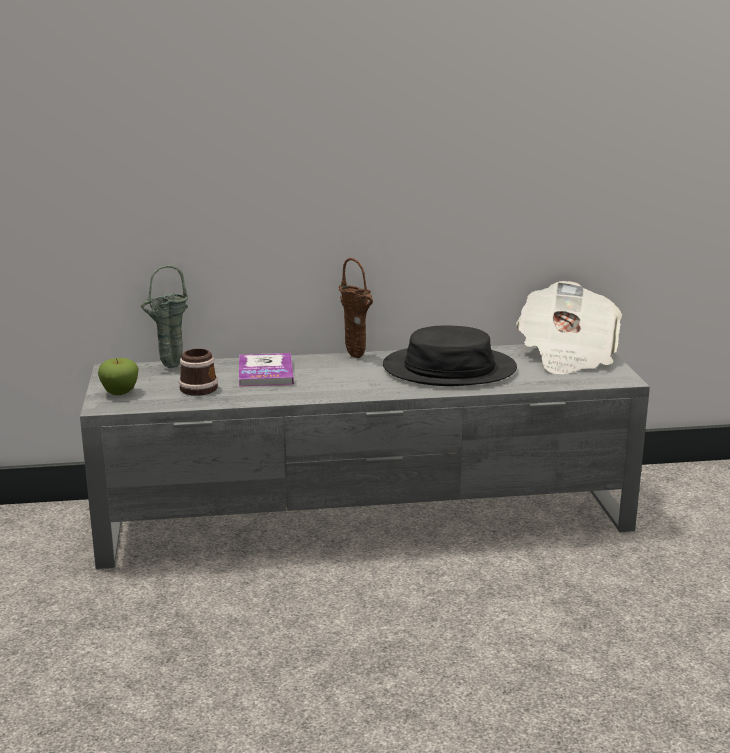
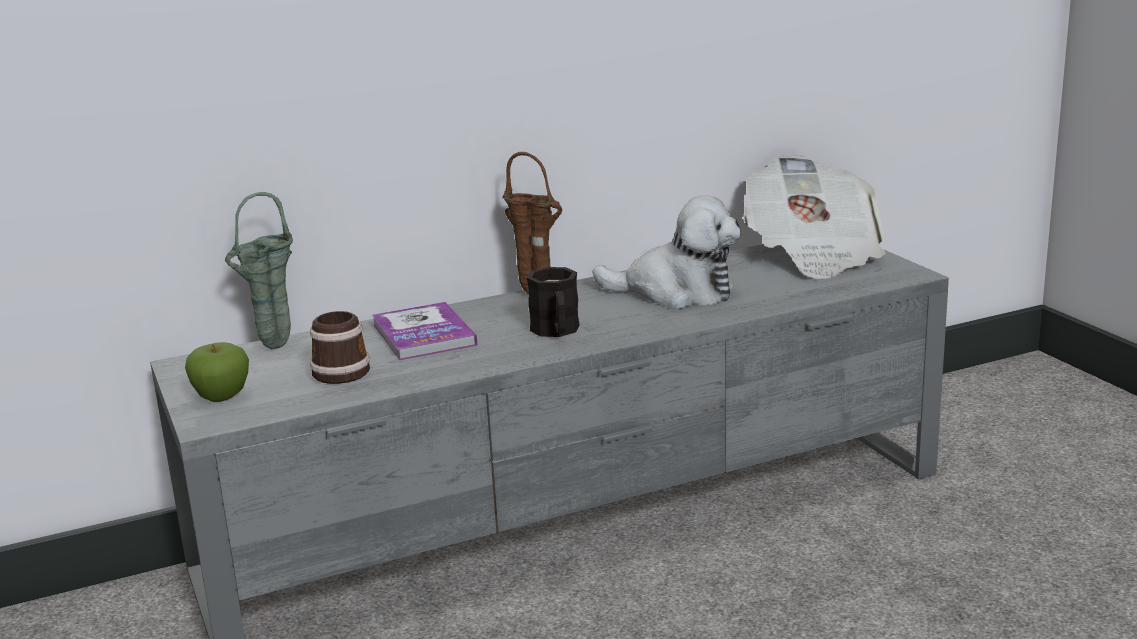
camera: 15 degrees left, 0 degrees up
(350, 383) = (556, 332): none -> black mug
(449, 369) = (676, 292): black hat -> plush toy

